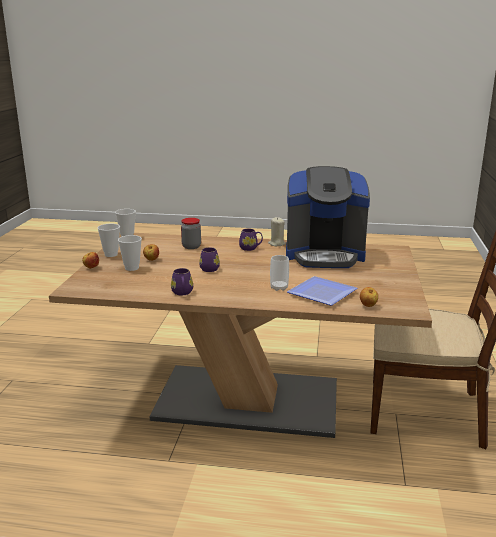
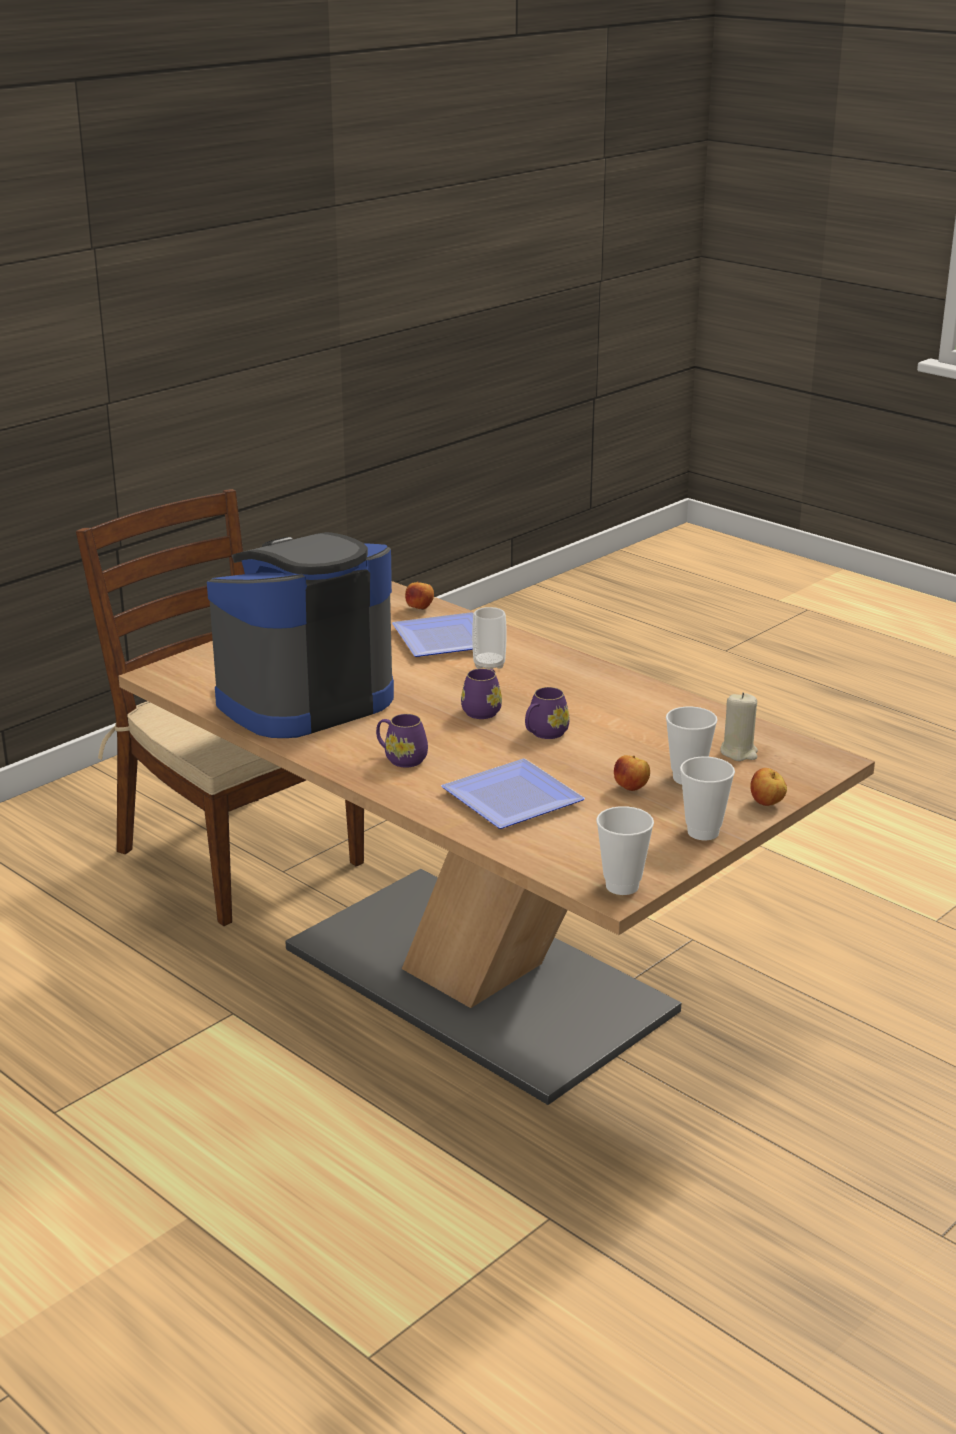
camera: 145 degrees left, 5 degrees up
(182, 293) = (647, 699): purple mug -> purple mug (483, 710)
(191, 247) = (511, 801): jar -> plate
(276, 244) = (333, 753): beige candle -> beige candle (739, 752)
(324, 255) = (303, 699): coffee machine -> coffee machine turned 75 degrees counterclockwise

